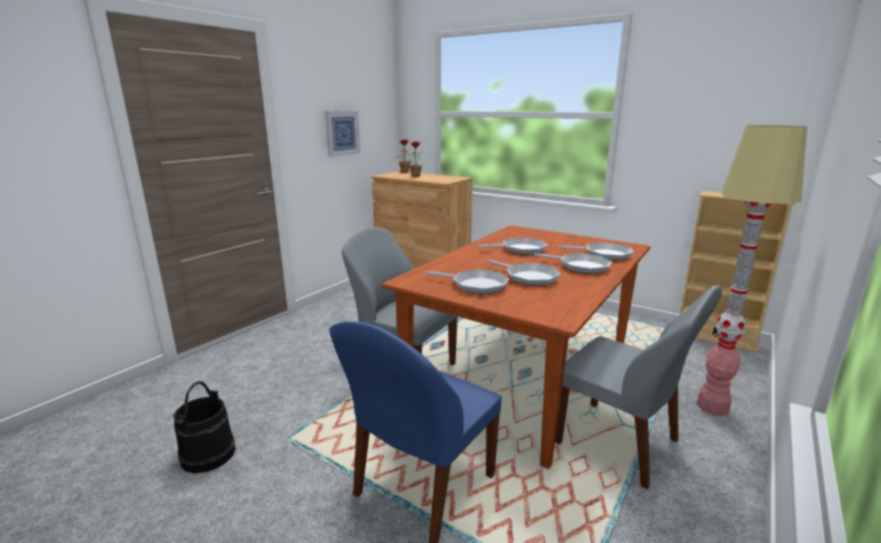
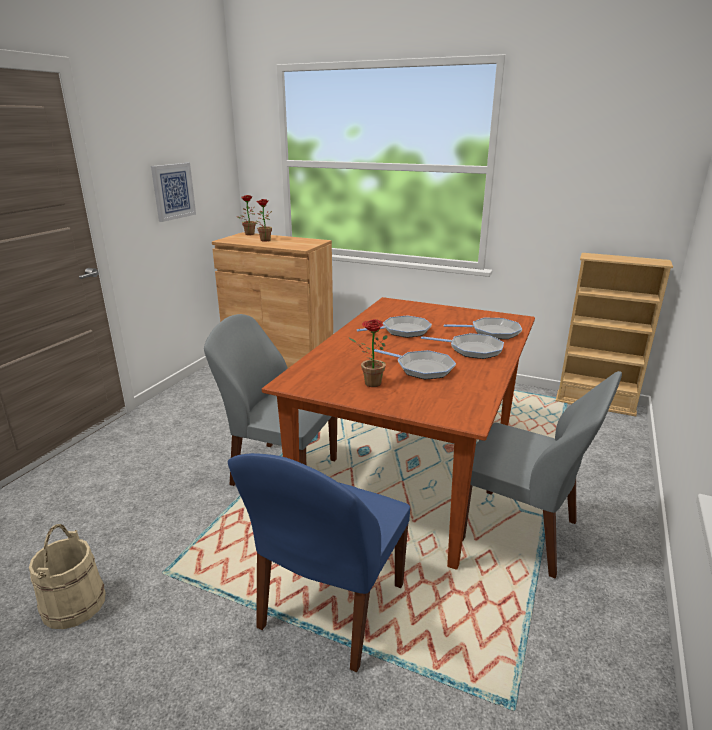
camera: 10 degrees left, 5 degrees up
(208, 454) = (73, 604): black bucket -> beige bucket
(476, 285) = (369, 383): frying pan -> potted plant
(712, 407) = (602, 481): floor lamp -> none

